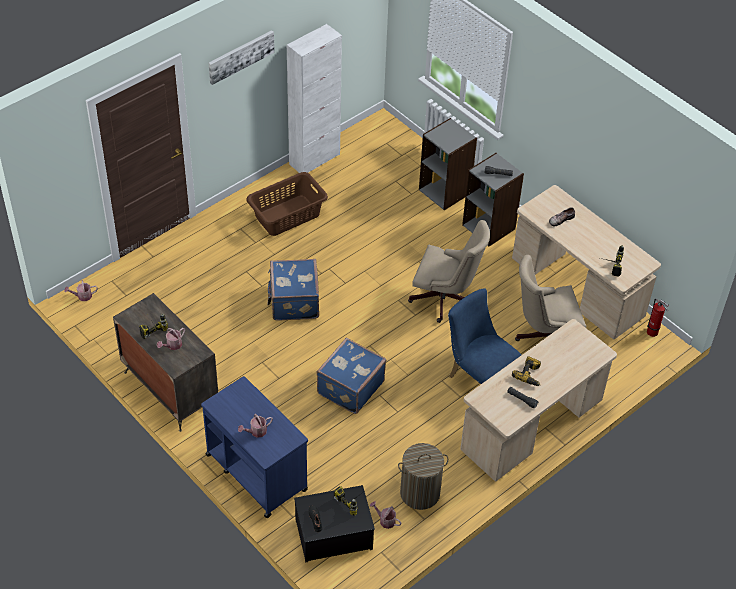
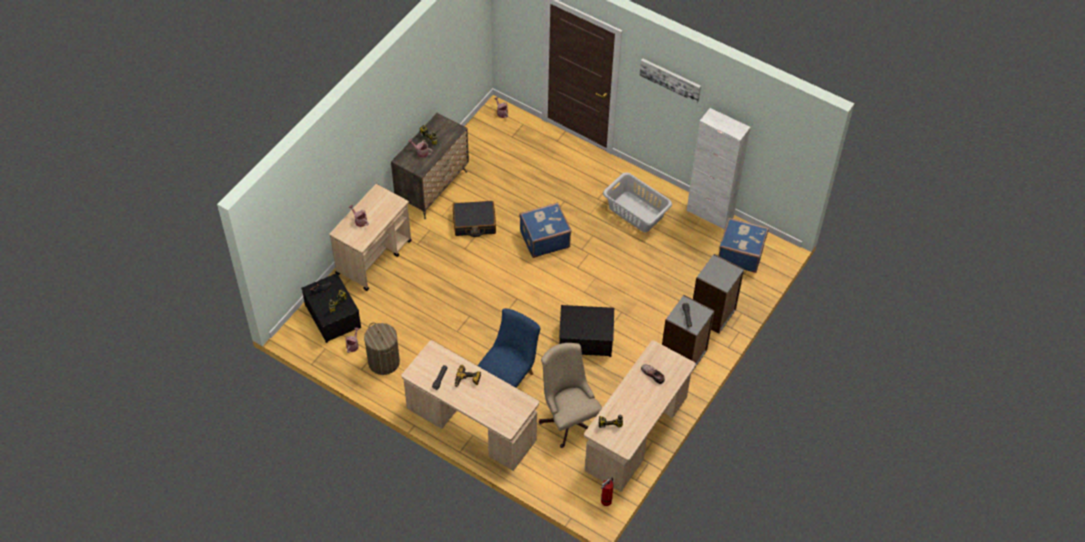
camera: 75 degrees right, 5 degrees up
(244, 360) = (474, 223): none -> black suitcase
(256, 471) = (374, 257): blue cart -> beige cart
(287, 215) = (636, 211): brown laundry basket -> grey laundry basket
(349, 387) = (470, 295): blue suitcase -> blue suitcase (740, 253)
(445, 300) = (585, 340): beige office chair -> storage box

